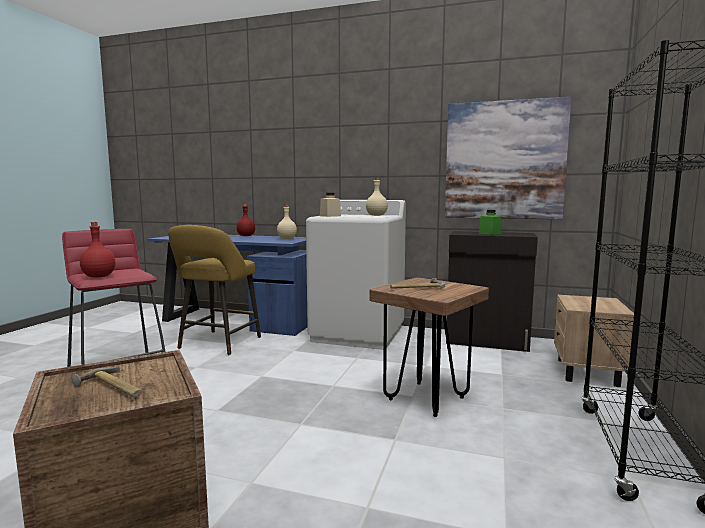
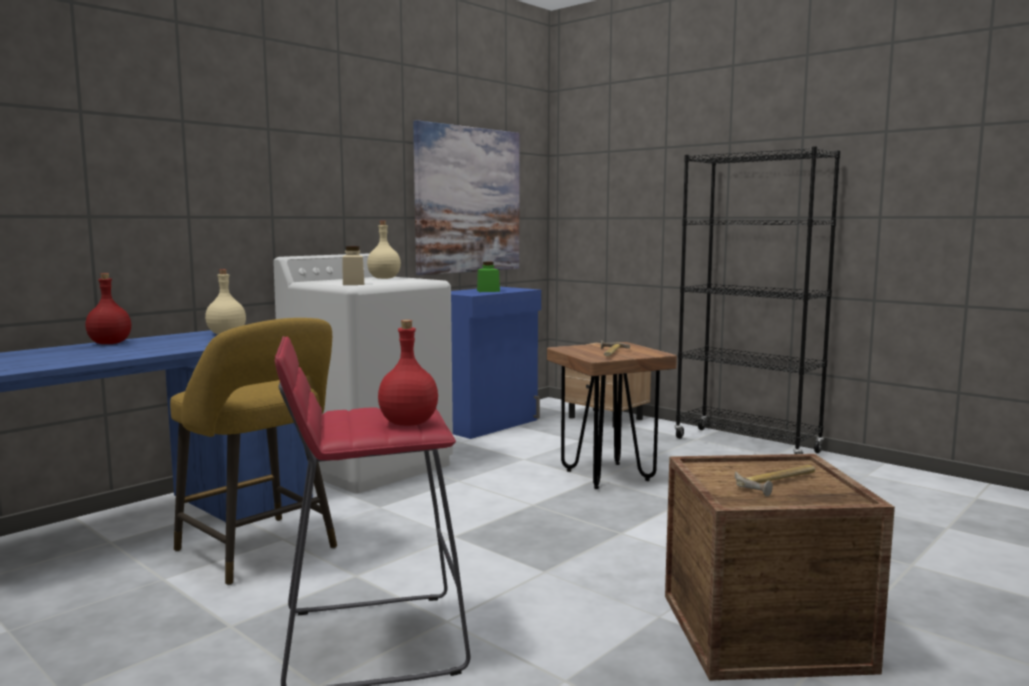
camera: 65 degrees left, 0 degrees up
(488, 341) = (488, 424): black cabinet -> blue cabinet

